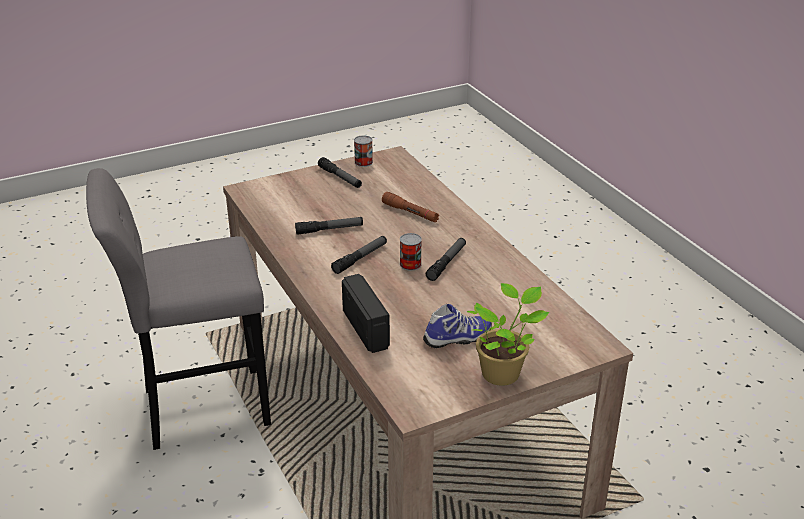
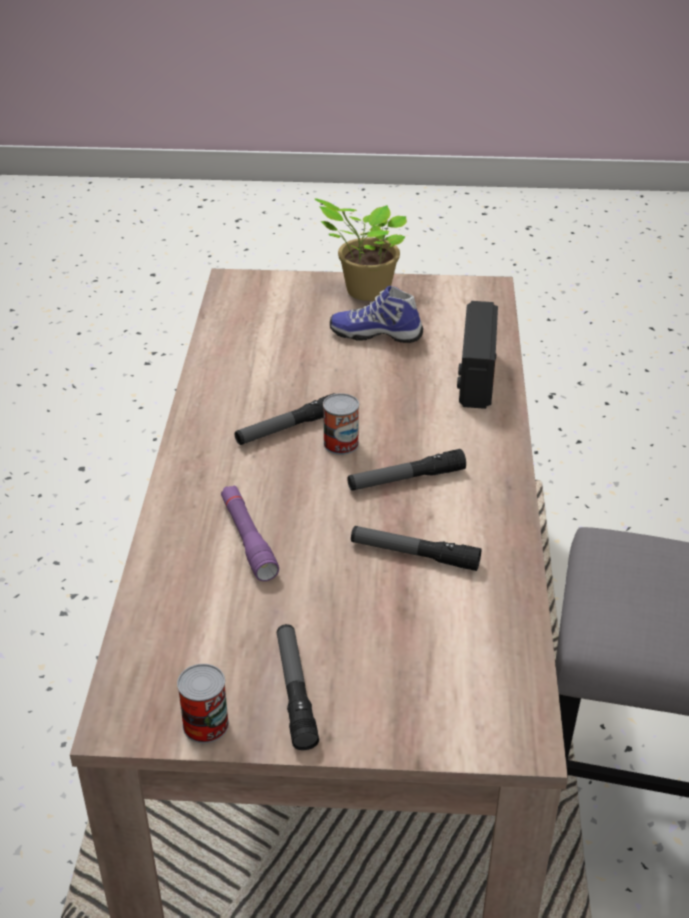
camera: 150 degrees left, 5 degrees up
(410, 213) = (248, 539): brown flashlight -> purple flashlight

